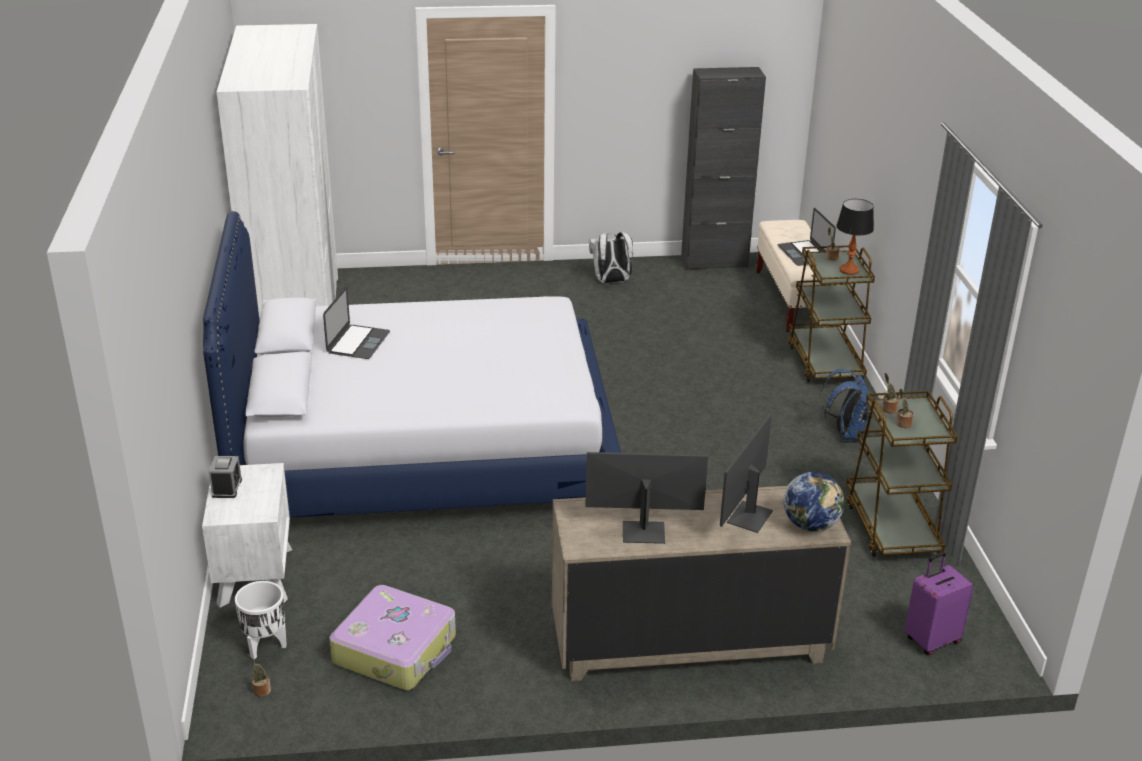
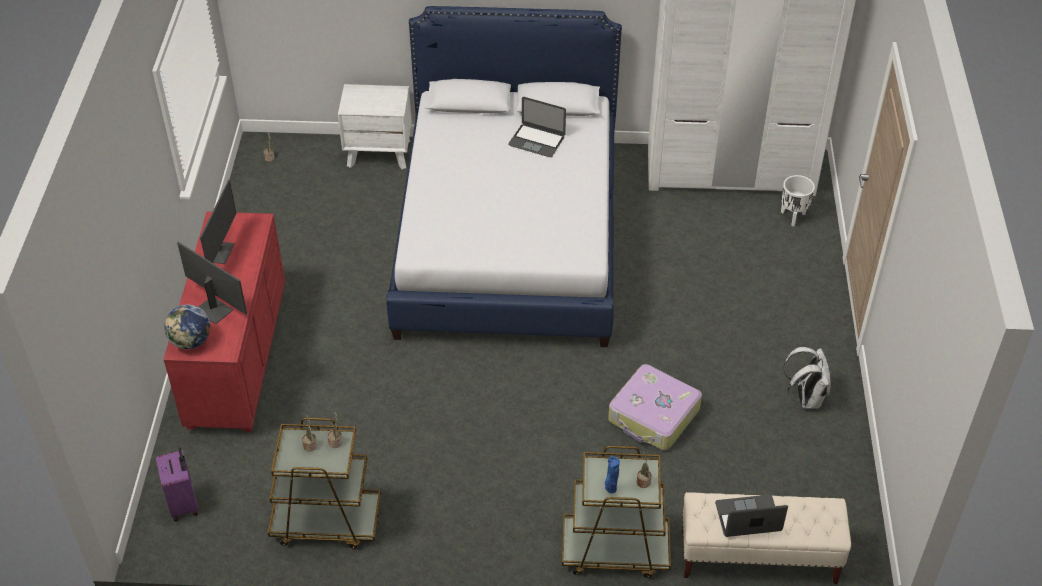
camera: 100 degrees right, 15 degrees up
(227, 488) = (381, 92): alarm clock -> none
(265, 646) = (308, 158): white planter -> white planter (792, 217)
(396, 649) = (284, 214): suitcase -> suitcase (653, 416)
(689, 641) = (237, 359): beige dresser -> red dresser
(714, 262) = (857, 501): black cabinet -> none
(845, 433) = (477, 529): blue backpack -> none
(849, 270) = (610, 489): table lamp -> blue vase

